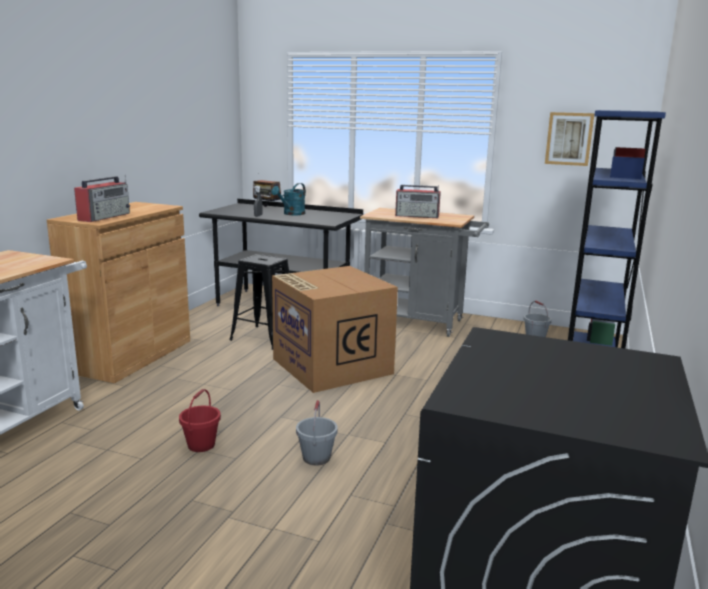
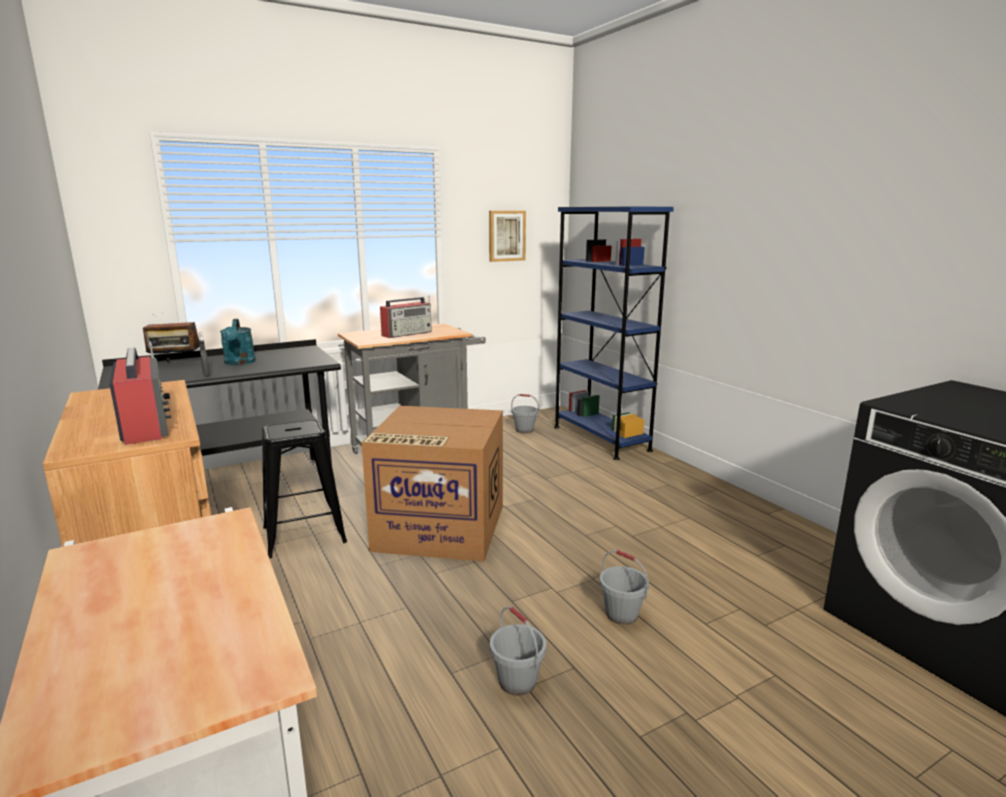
camera: 50 degrees left, 0 degrees up
(201, 445) = (517, 681): red bucket -> grey bucket

